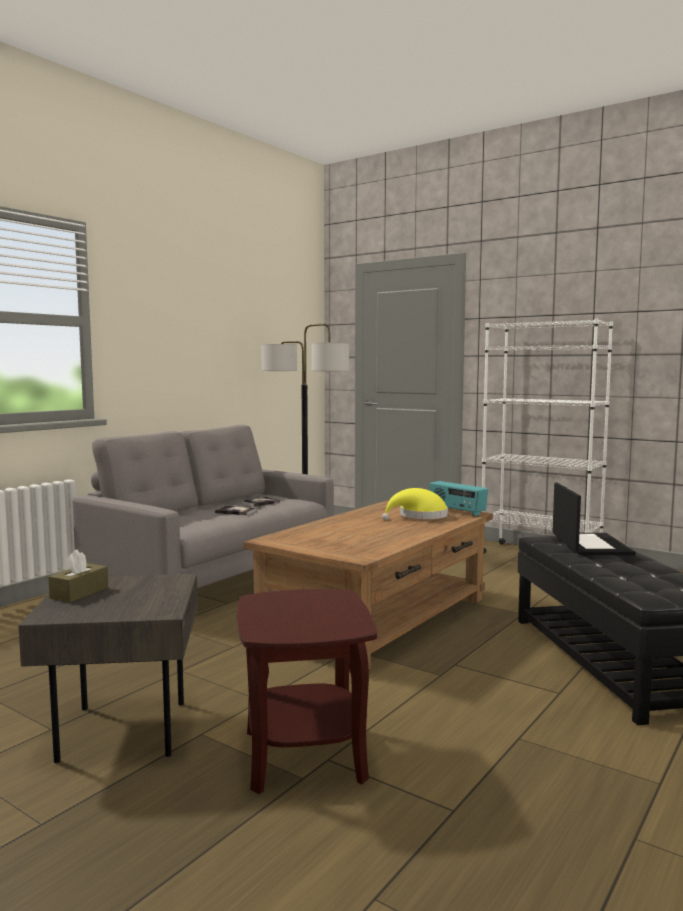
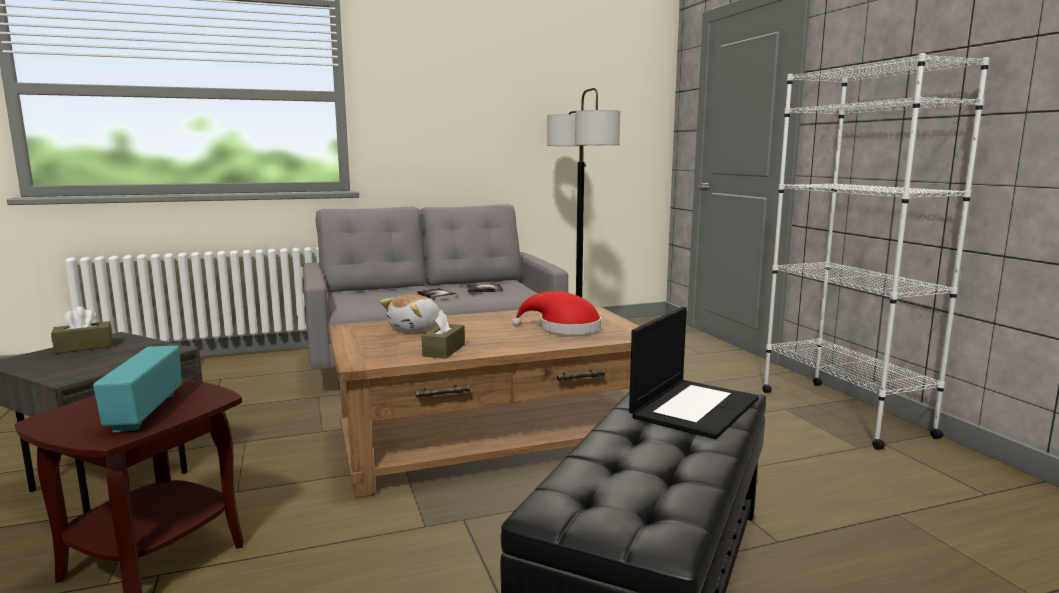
camera: 35 degrees right, 5 degrees up
(323, 532) = (416, 329): none -> plush toy
(389, 541) = (444, 350): none -> brown tissue box
(419, 516) = (564, 328): yellow hat -> red hat
(457, 511) = (625, 329): radio -> radio (144, 412)

